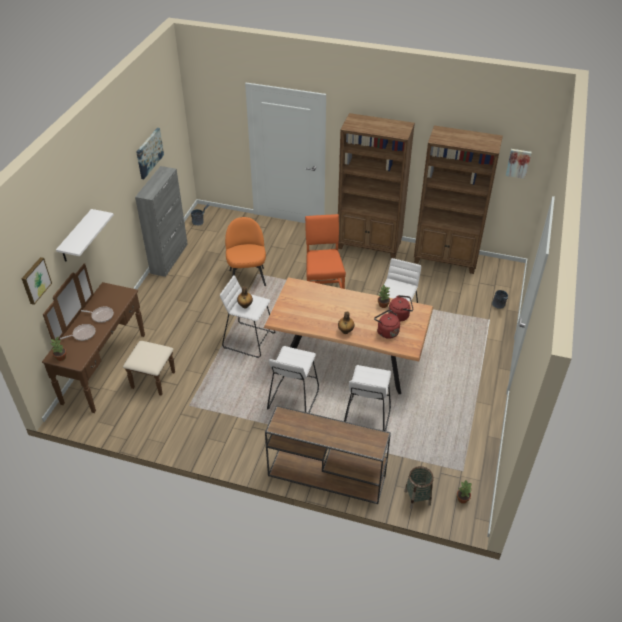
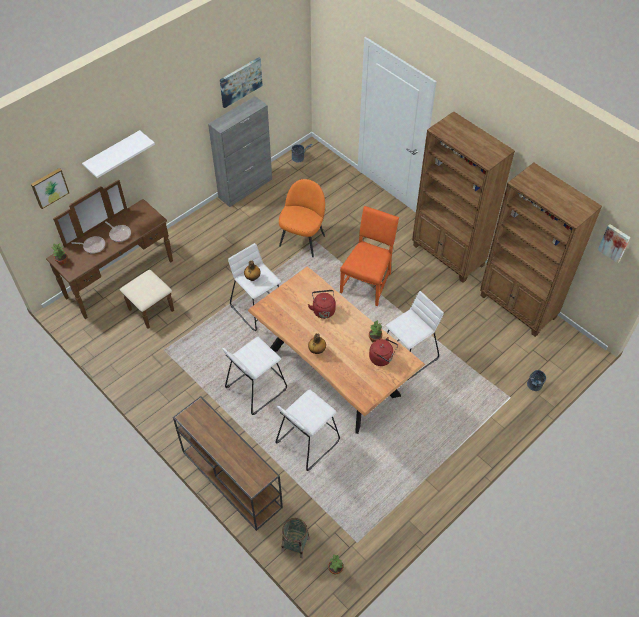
camera: 30 degrees right, 10 degrees up
(386, 331) = (355, 370): red kettle -> red kettle (323, 310)

